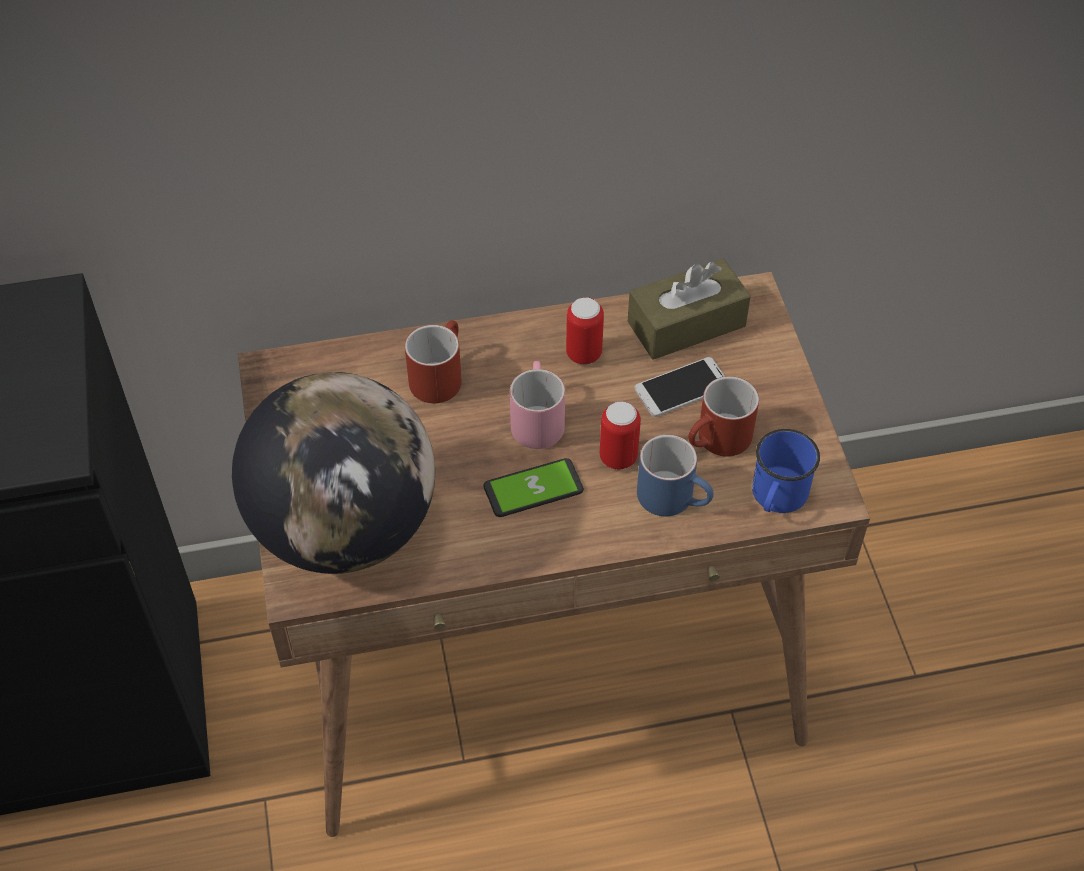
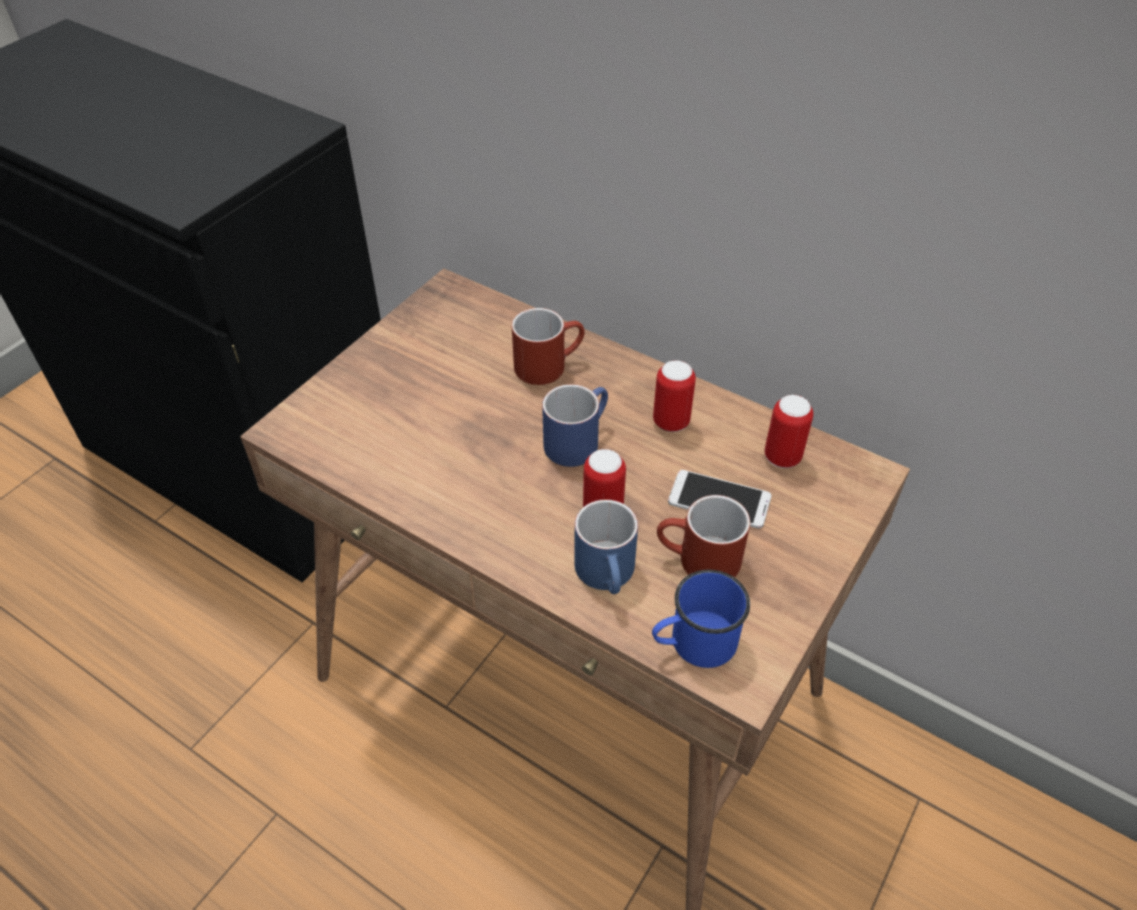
camera: 45 degrees right, 5 degrees down
(345, 528) = (360, 415): globe -> none
(533, 489) = (512, 485): phone -> none
(535, 419) = (577, 439): pink mug -> blue mug
(686, 324) = (782, 457): brown tissue box -> can

